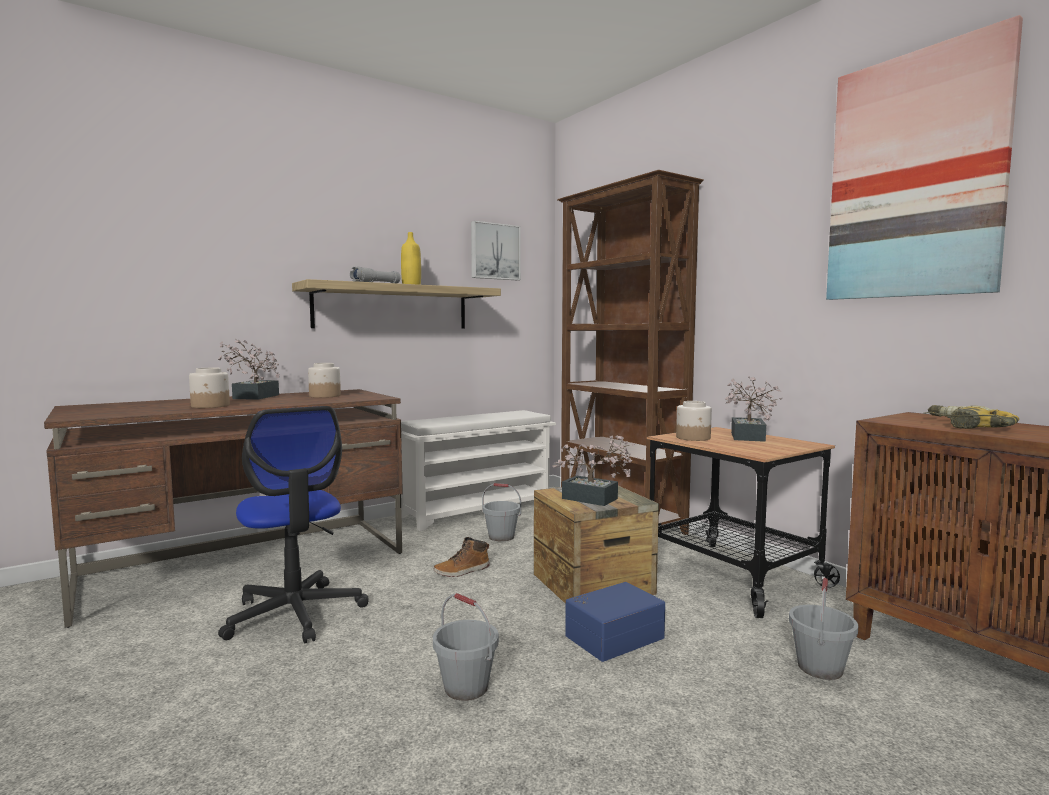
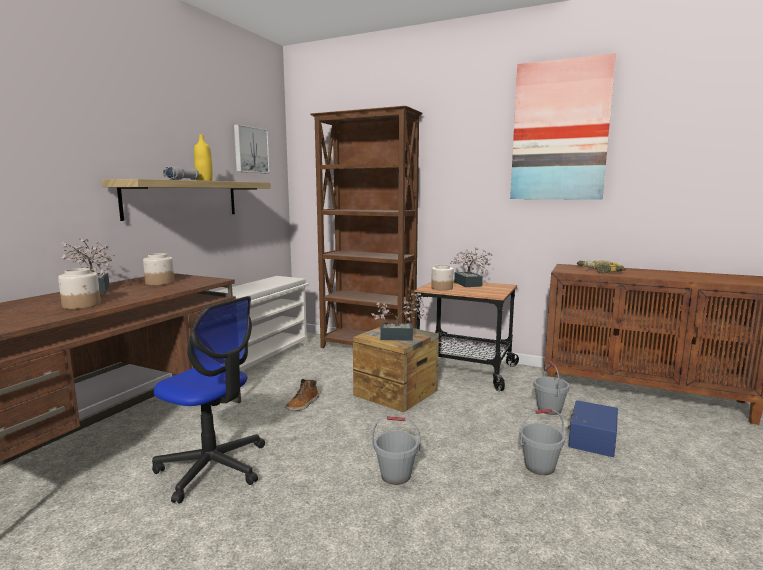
camera: 30 degrees left, 5 degrees up
(501, 537) = (301, 374): grey bucket -> grey bucket (539, 466)
(612, 636) = (441, 421): blue storage box -> blue storage box (590, 438)

